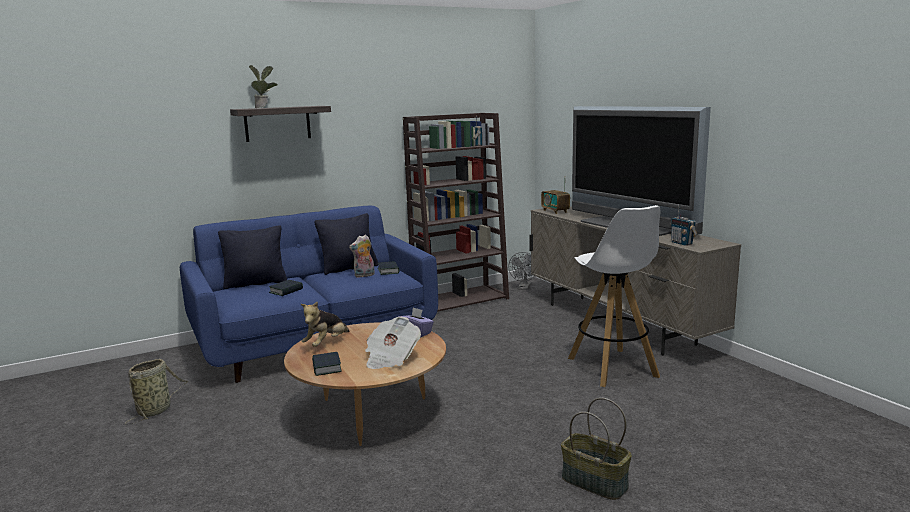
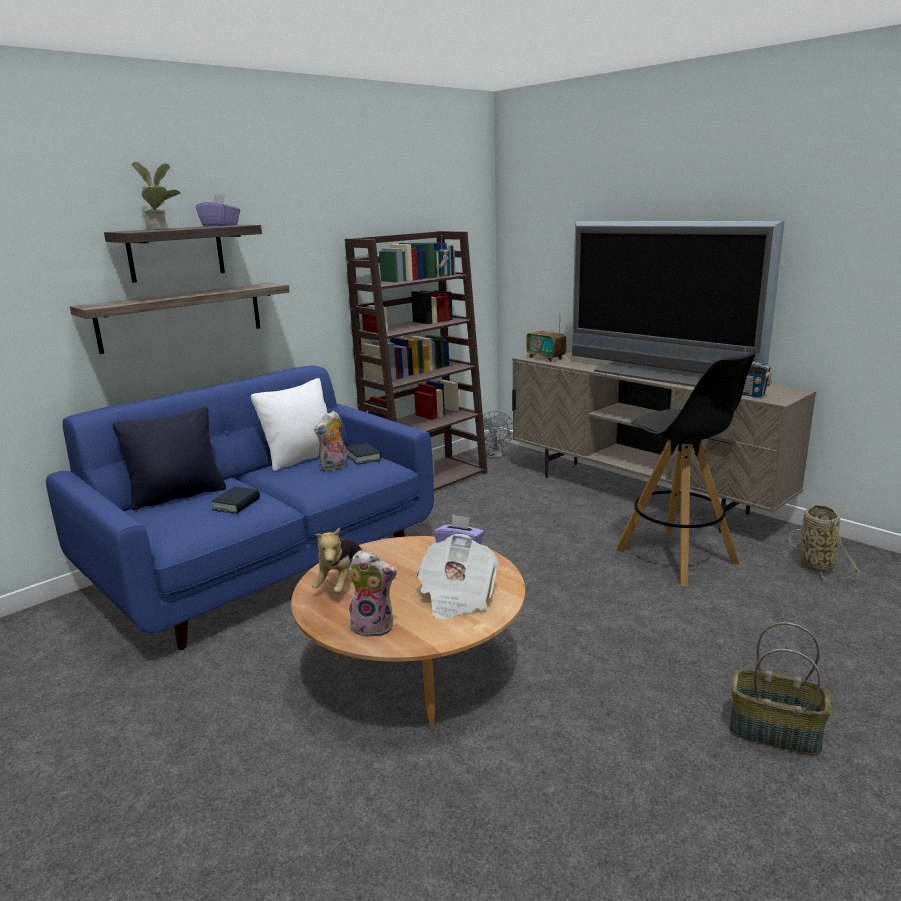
camera: 15 degrees left, 5 degrees up
(156, 410) = (72, 719): basket -> basket (815, 564)
(278, 166) = (181, 316): none -> shelf
(305, 106) = (220, 225): none -> purple tissue box
(326, 367) = (374, 626): book -> plush toy
(349, 268) = (302, 458): black pillow -> white pillow
(612, 367) = (677, 557): white stool -> black stool

